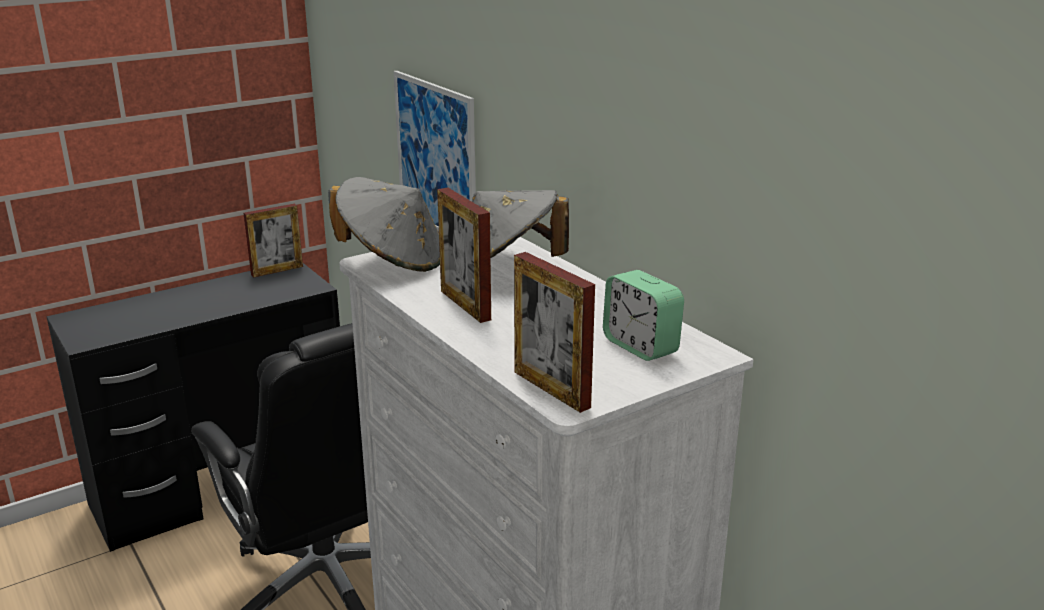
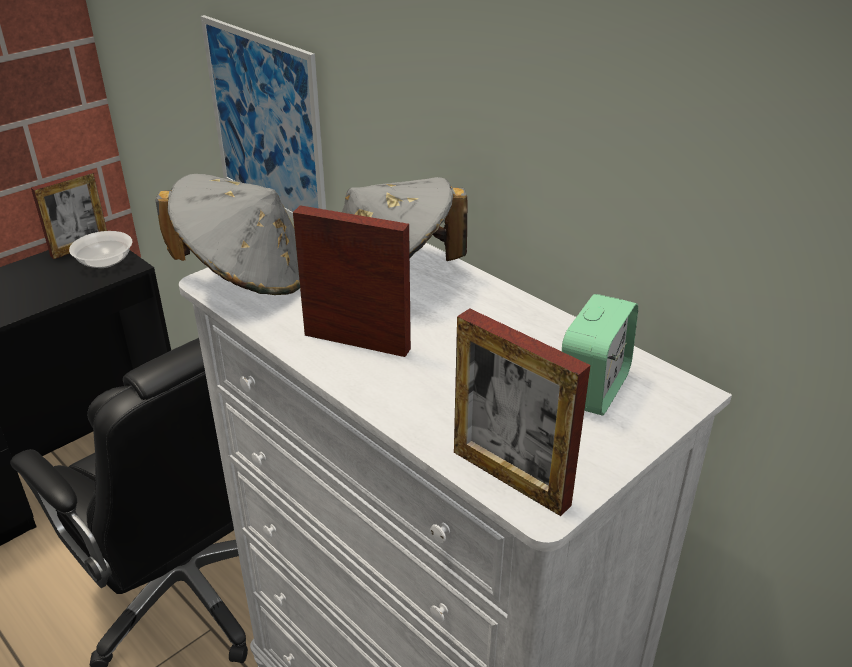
camera: 10 degrees left, 10 degrees up
(295, 282) = (104, 261): none -> bowl
(465, 305) = (357, 342): picture frame -> picture frame turned 150 degrees clockwise
(640, 346) = (593, 389): alarm clock -> alarm clock turned 105 degrees counterclockwise

